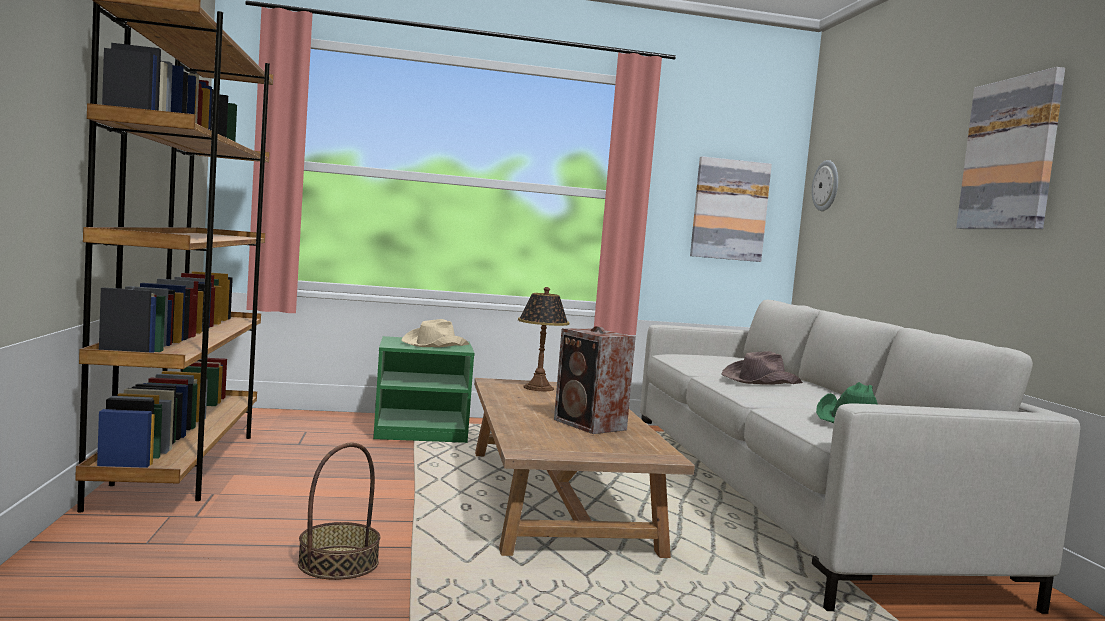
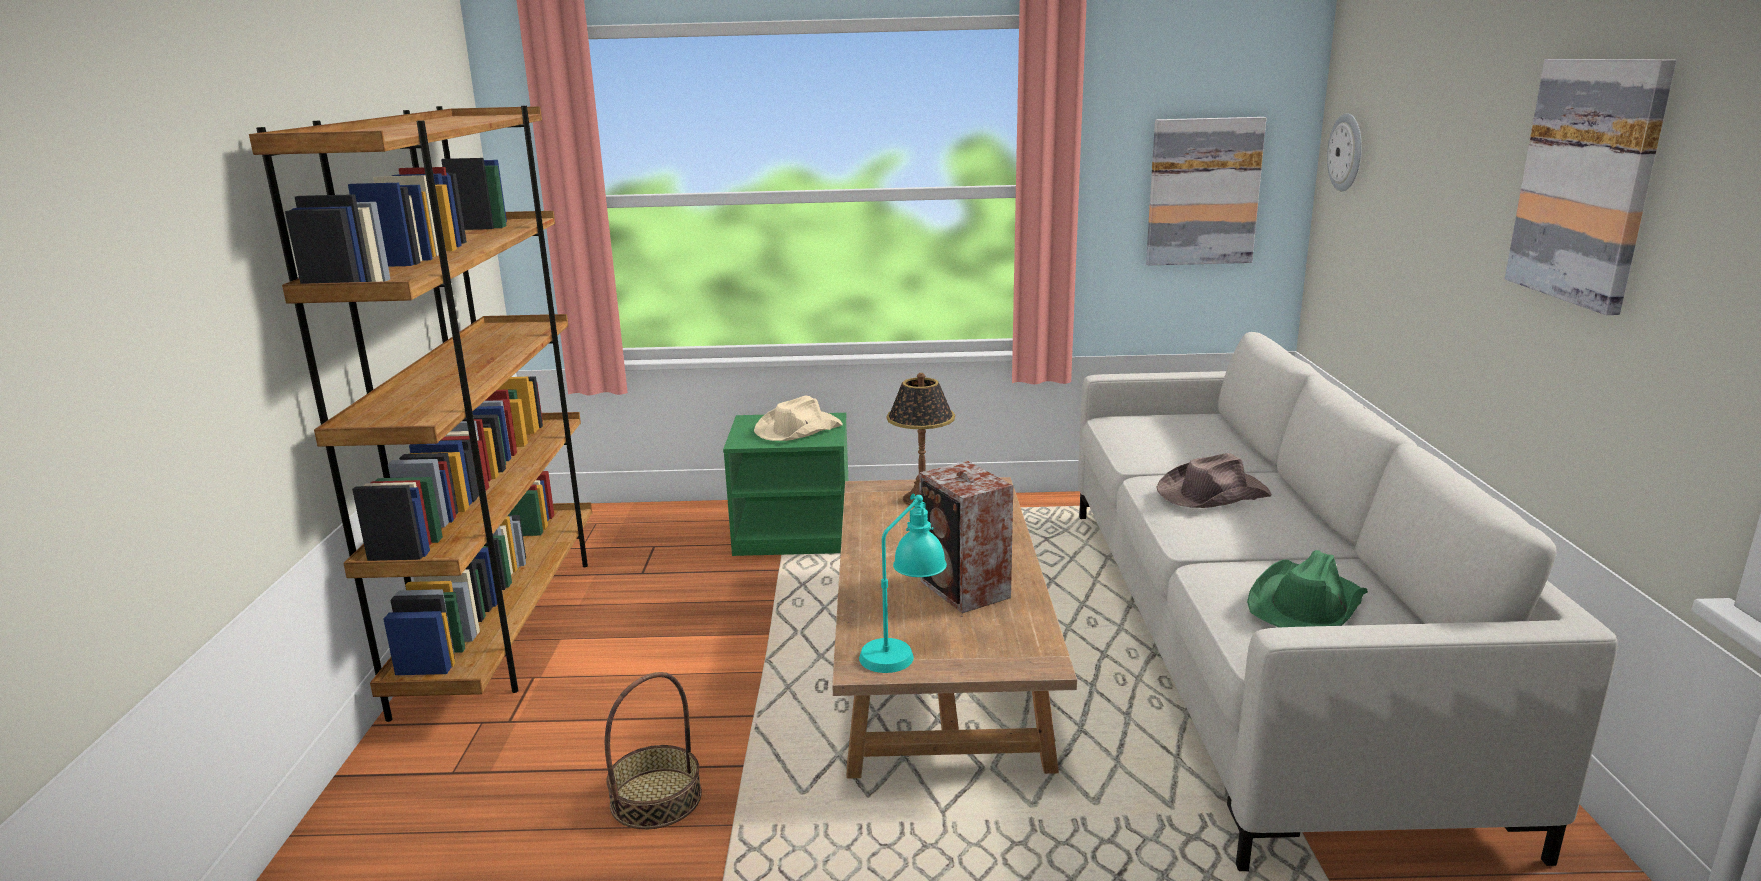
camera: 10 degrees right, 15 degrees up
(554, 445) = (903, 648): none -> turquoise table lamp

